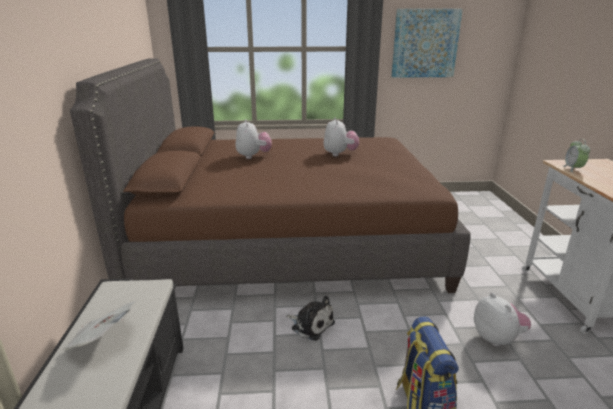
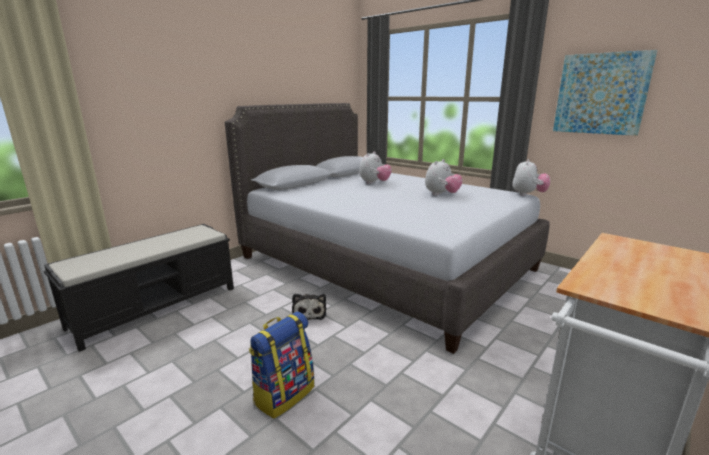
camera: 45 degrees right, 5 degrees down
(103, 340) = (155, 244): newspaper -> none
(288, 242) = (384, 263): brown bed -> grey bed
(497, 338) = (425, 402): plush toy -> plush toy (528, 194)
(573, 169) = (613, 247): alarm clock -> none

